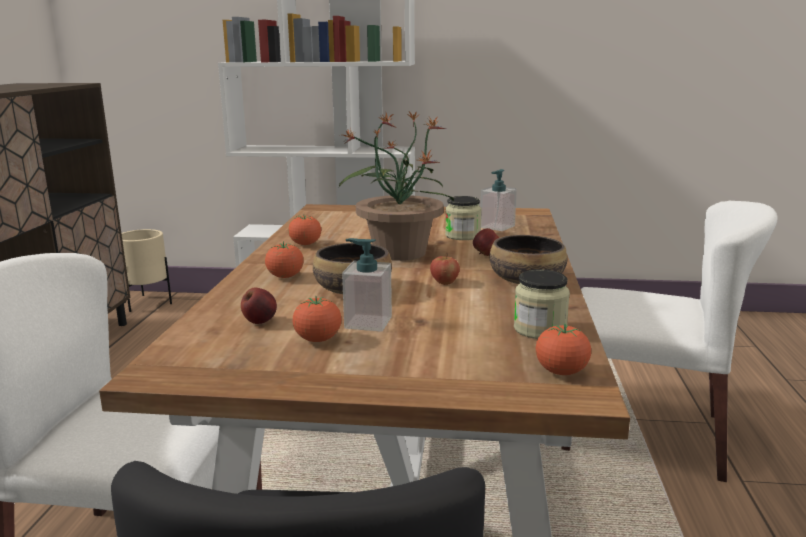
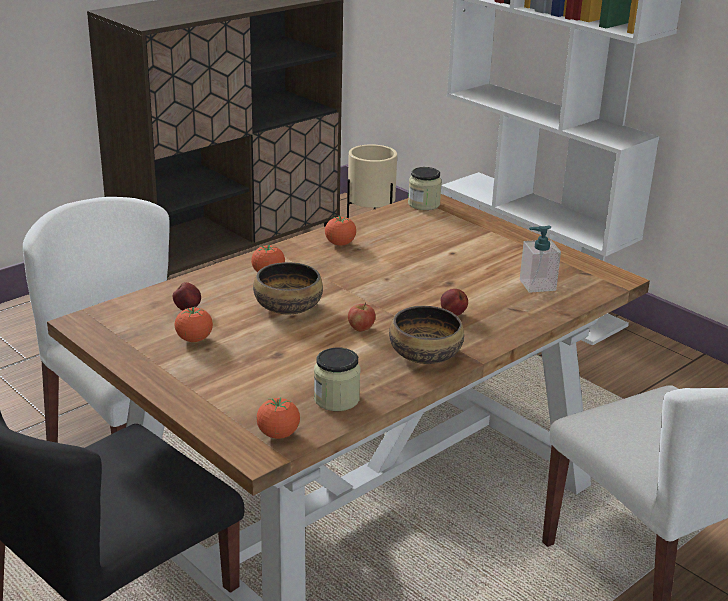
camera: 40 degrees right, 10 degrees up
(368, 322) = (245, 340): soap dispenser -> none
(399, 252) = (391, 282): potted plant -> none
(462, 236) = (481, 284): jar -> jar (424, 204)

